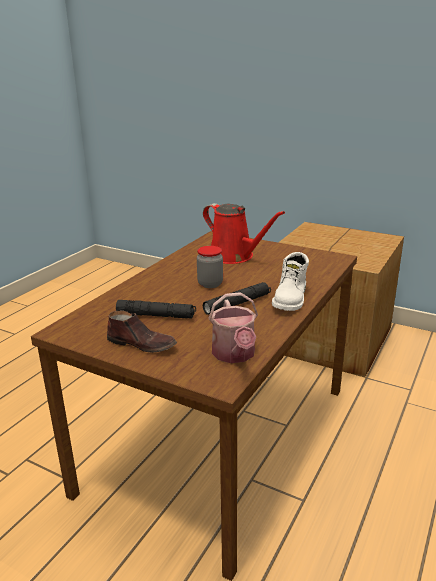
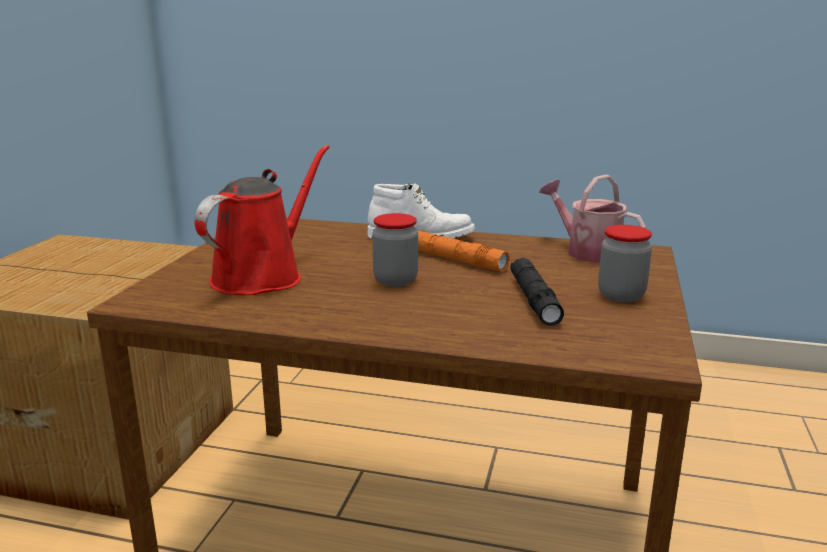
camera: 105 degrees left, 5 degrees down
(142, 344) = (621, 295): brown shoe -> jar
(235, 355) = (587, 251): watering can -> watering can turned 105 degrees counterclockwise
(237, 304) = (455, 259): black flashlight -> orange flashlight

